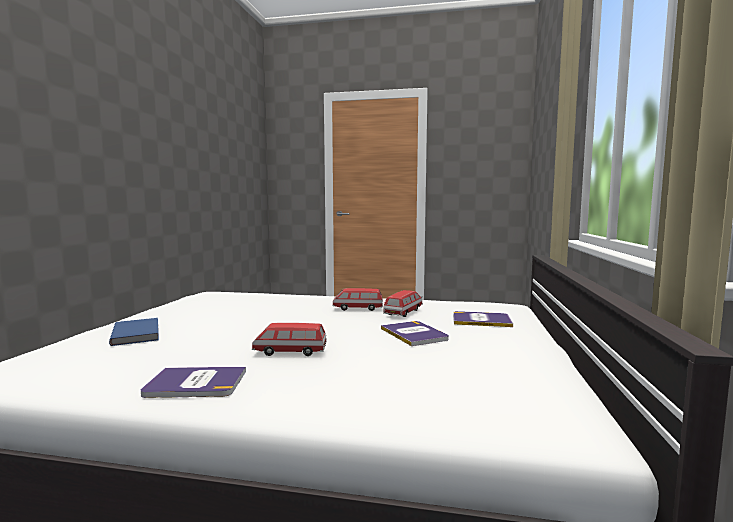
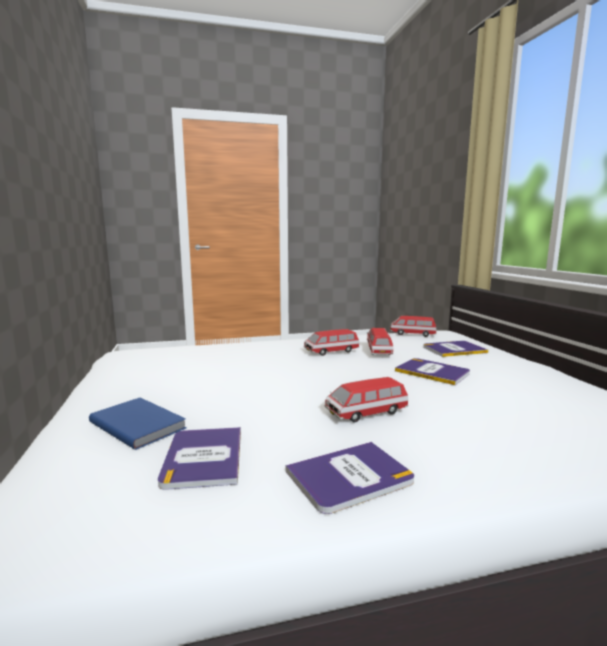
camera: 25 degrees left, 5 degrees up
(137, 356) = (203, 457): none -> book
(469, 303) = (412, 334): none -> toy car

